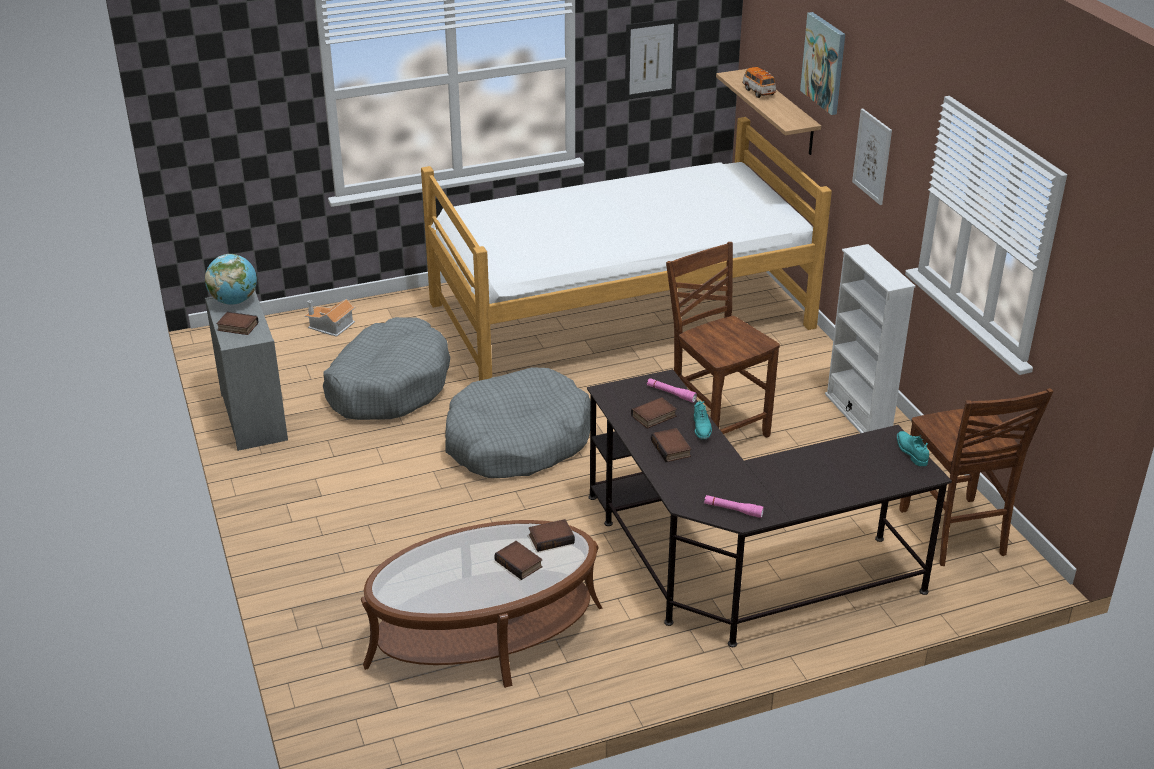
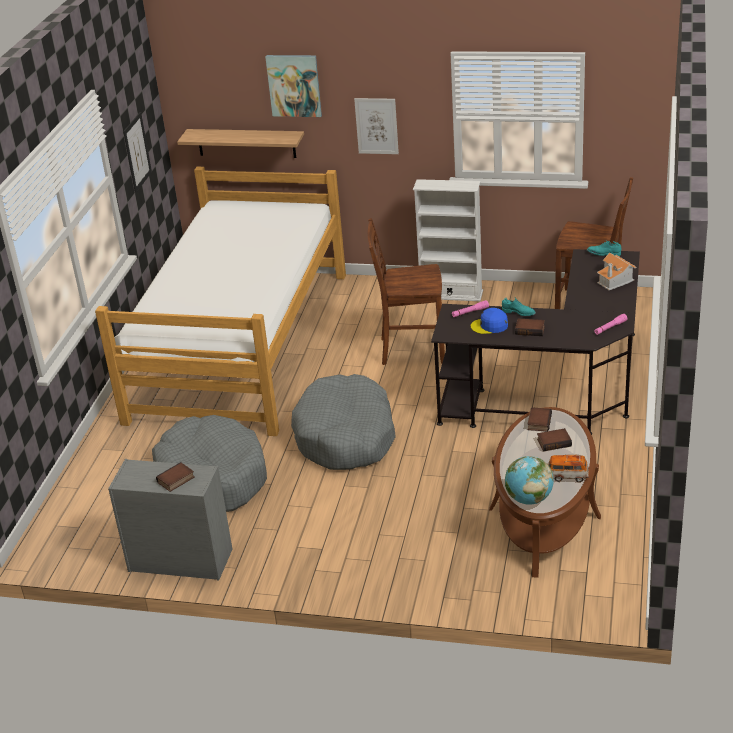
camera: 55 degrees left, 0 degrees up
(234, 301) = (133, 473): globe -> globe (529, 499)
(330, 326) = (94, 485): toy house -> toy house (615, 280)
(654, 417) = (490, 326): book -> blue cap
(758, 92) = (227, 136): toy car -> toy car (567, 476)

